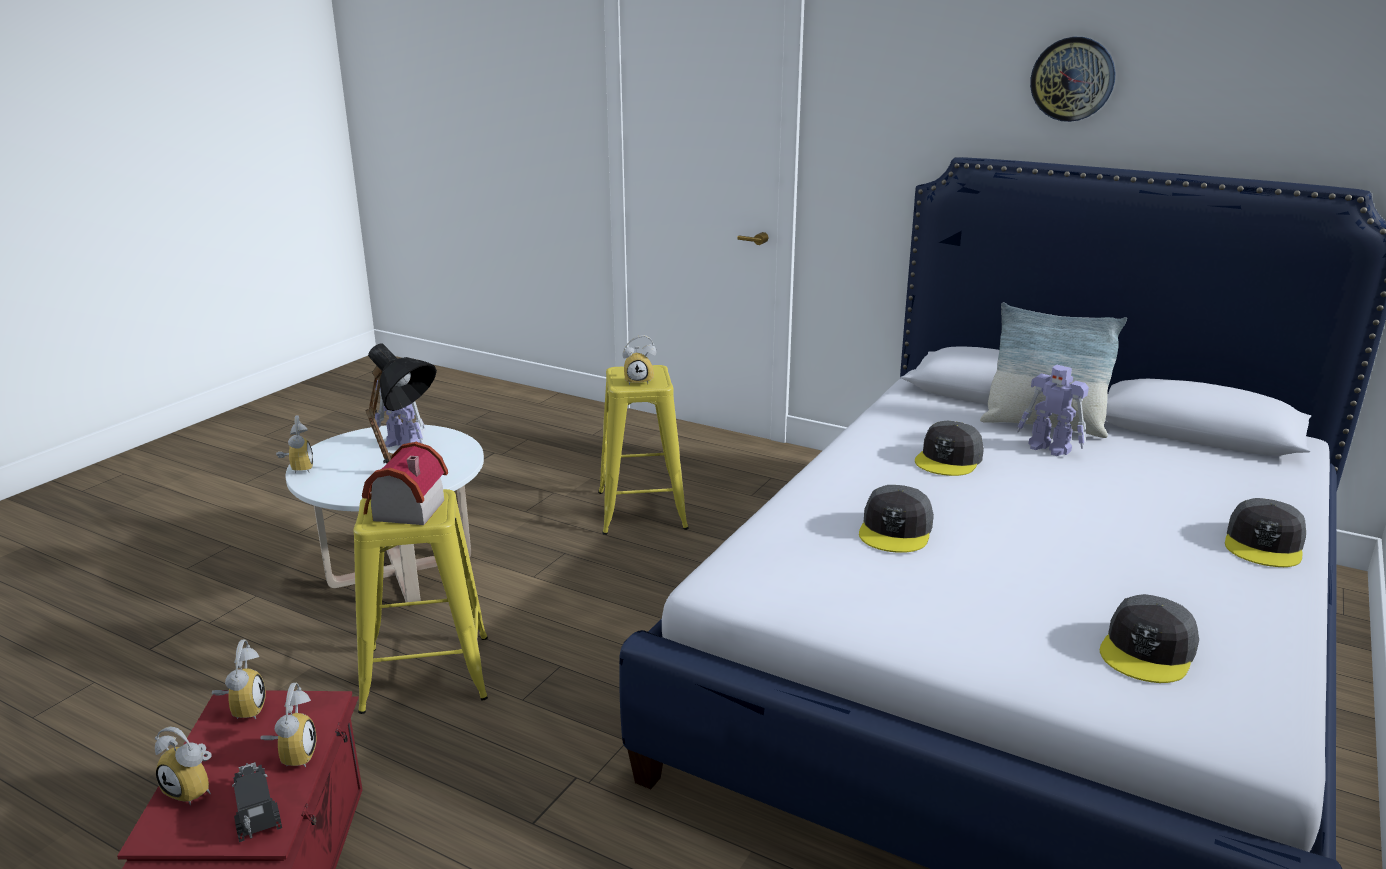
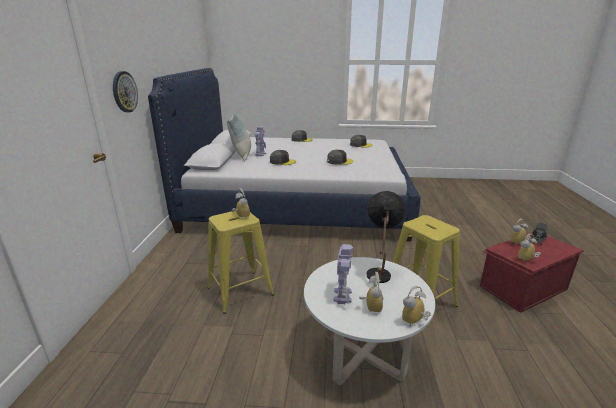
camera: 115 degrees left, 0 degrees up
(195, 789) = (554, 250): alarm clock -> alarm clock (369, 307)
(403, 511) = (433, 225): toy house -> none
(1072, 79) = (161, 39): wall clock -> wall clock (124, 92)

